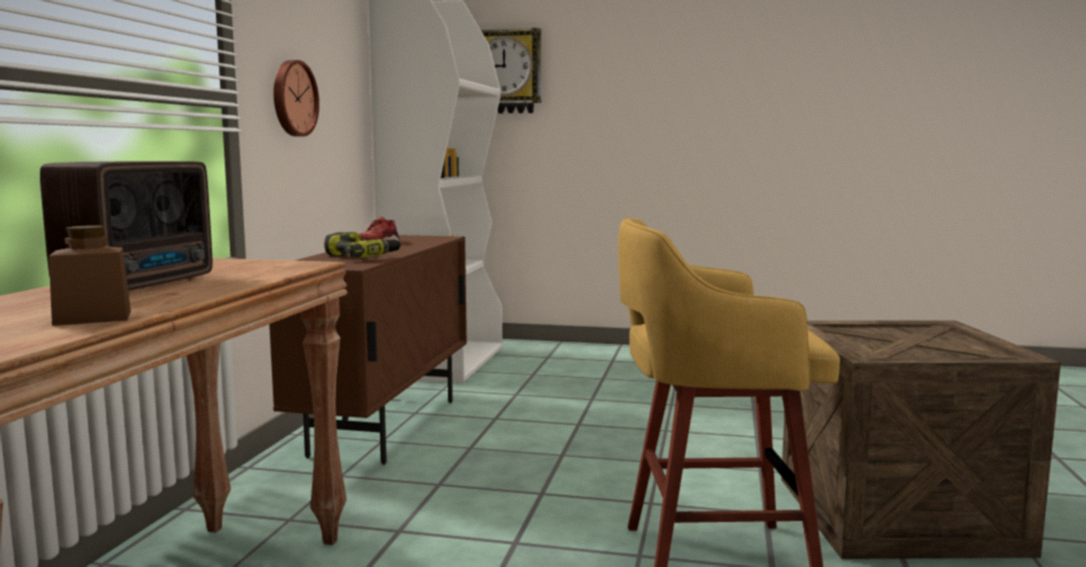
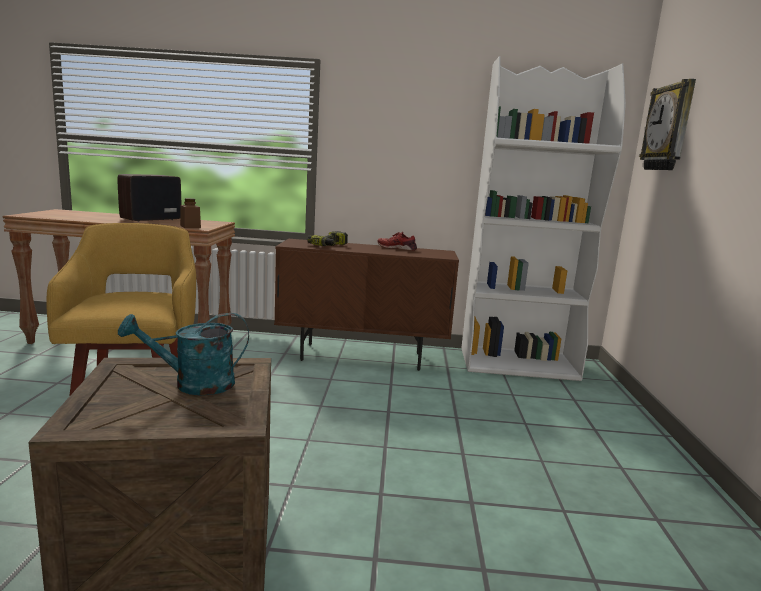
camera: 80 degrees right, 5 degrees up
(93, 318) = (78, 218): brown jar -> brown jar (190, 226)
(143, 284) = (149, 219): radio -> radio turned 120 degrees clockwise
(293, 98) = (376, 153): wall clock -> none
(886, 336) = (193, 385): none -> turquoise watering can

